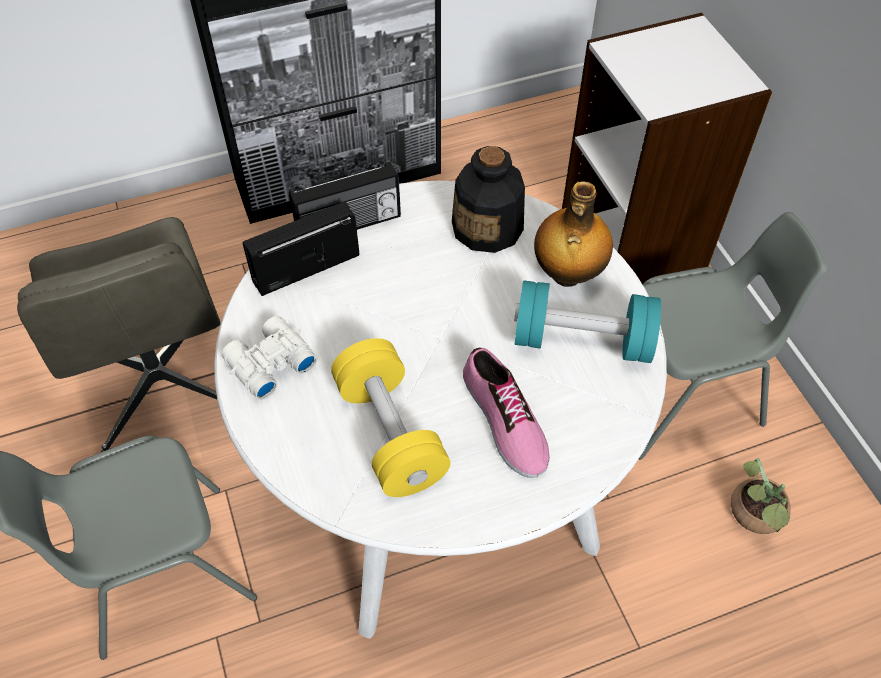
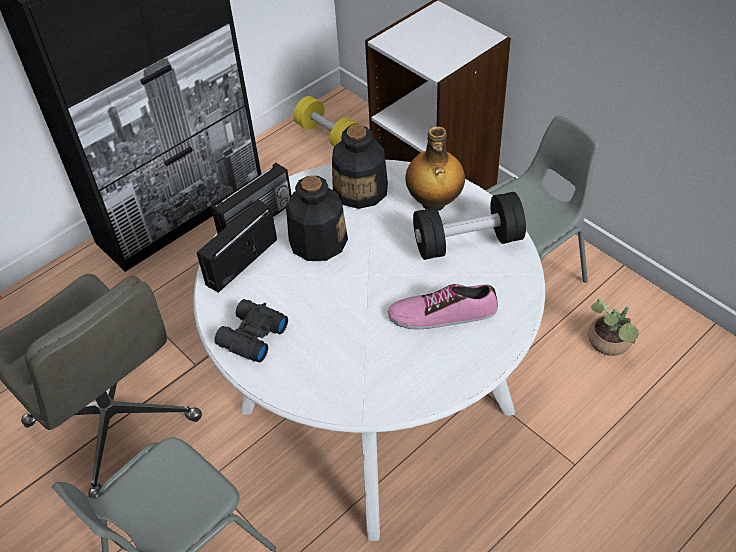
camera: 20 degrees left, 5 degrees down
(268, 364) = (251, 337): white binoculars -> black binoculars
(390, 433) = (367, 350): yellow dumbbell -> yellow dumbbell (328, 136)
(404, 274) = (317, 241): none -> bottle
(503, 421) = (442, 313): shoe -> shoe turned 135 degrees clockwise
(582, 340) = (467, 242): turquoise dumbbell -> black dumbbell

